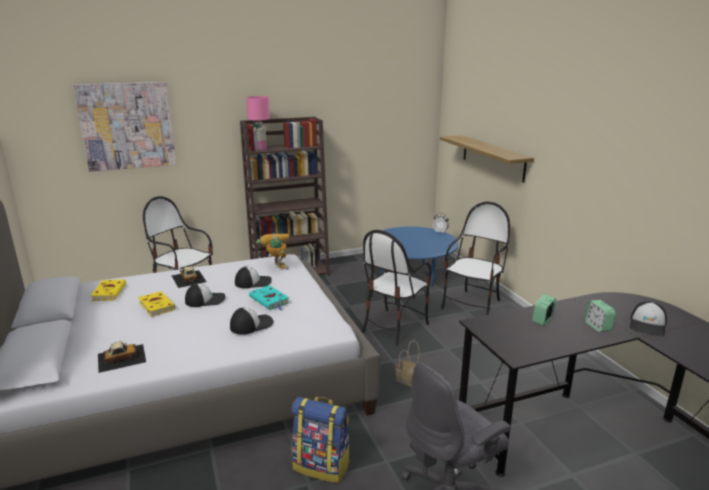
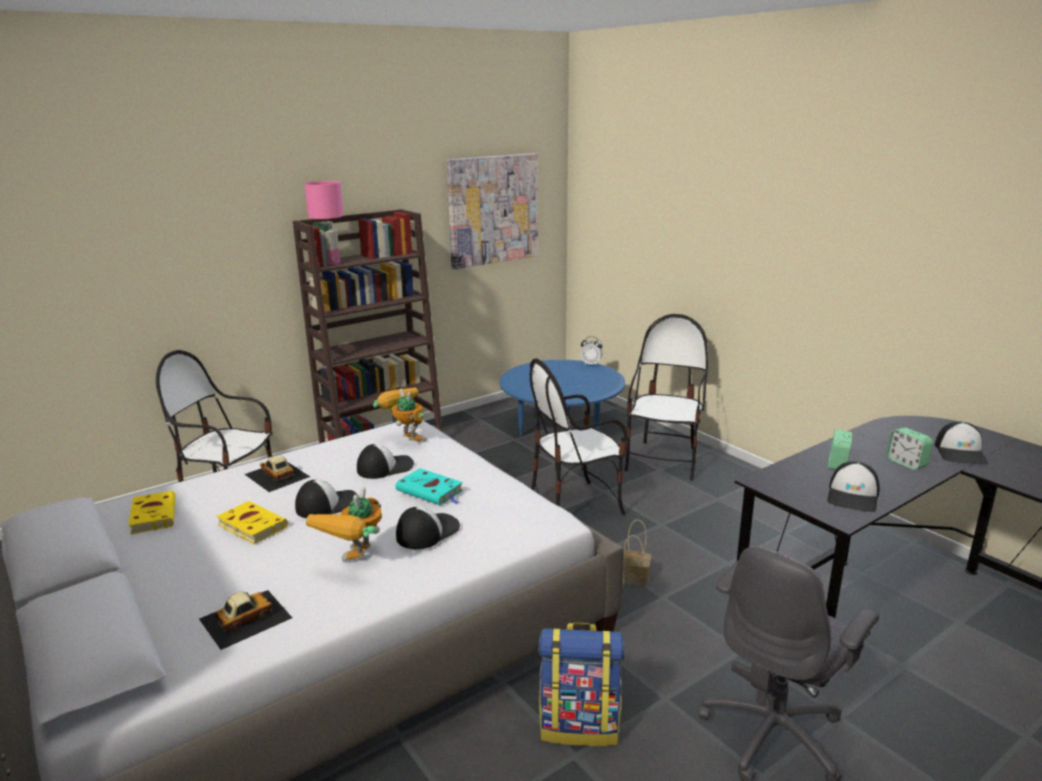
camera: 15 degrees left, 0 degrees up
(127, 126) = (112, 239): picture -> picture (493, 210)
(200, 337) = (356, 563): none -> toy robot
(394, 326) = (574, 505): chair -> chair turned 45 degrees clockwise
(492, 157) = (664, 253): shelf -> none
(536, 343) = (853, 496): none -> cap

